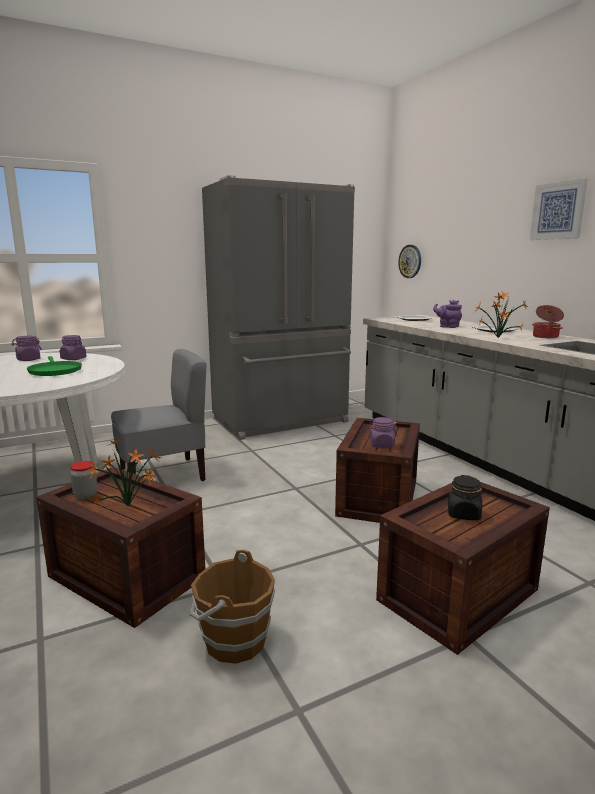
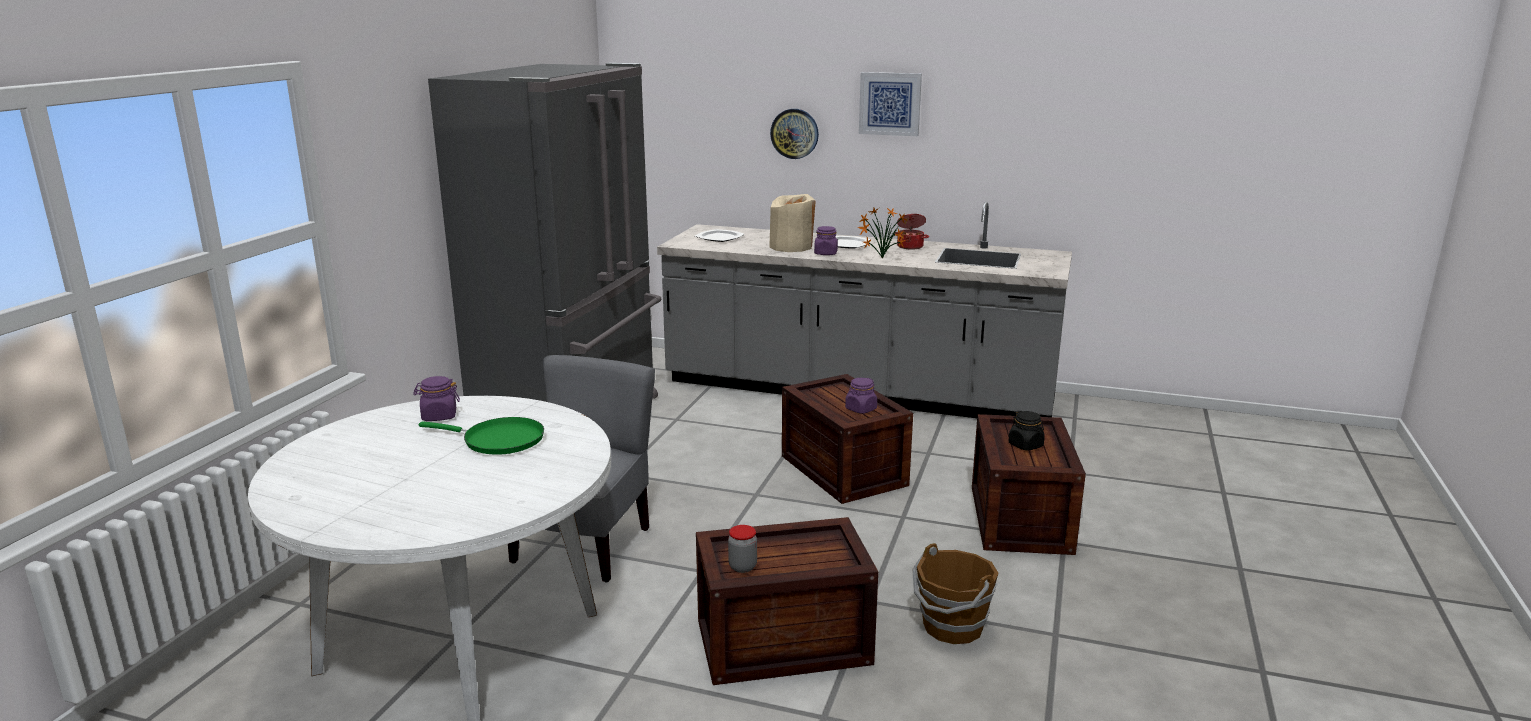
camera: 45 degrees left, 5 degrees up
(28, 360) = (373, 439): purple jar -> purple jar (826, 253)
(130, 506) = (806, 553): potted plant -> none
(410, 261) = (660, 149): wall clock -> wall clock (794, 133)
(447, 327) = (791, 246): purple teapot -> beige vase

